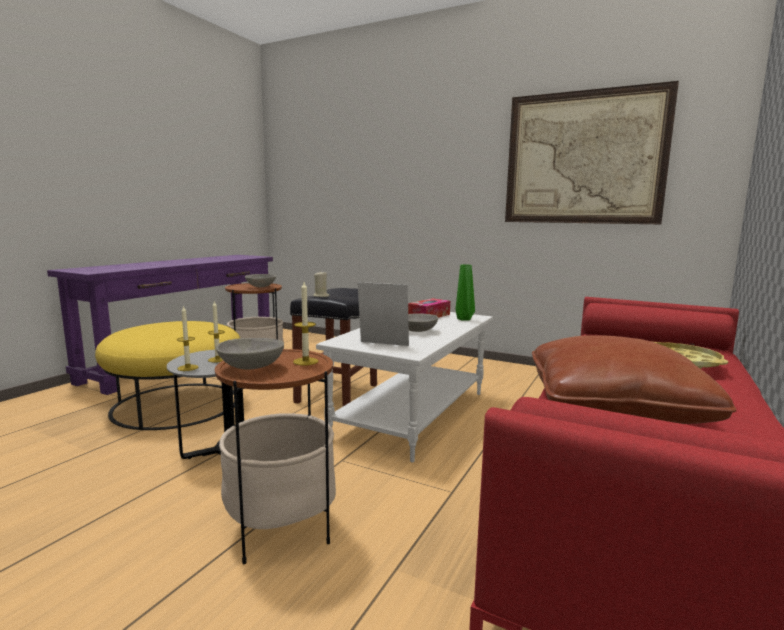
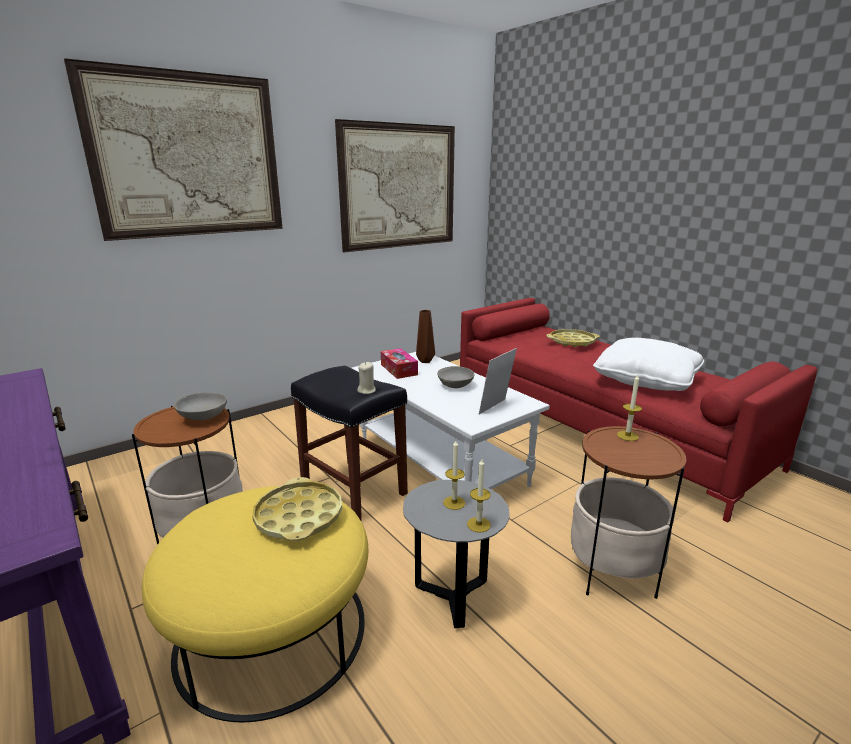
camera: 65 degrees left, 10 degrees up
(189, 332) = (299, 516): none -> yellow tray
(250, 367) = (644, 459): grey bowl -> none
(393, 141) = (188, 156): none -> picture
(464, 319) = (426, 361): green vase -> brown vase
(614, 407) = (646, 380): brown pillow -> white pillow

